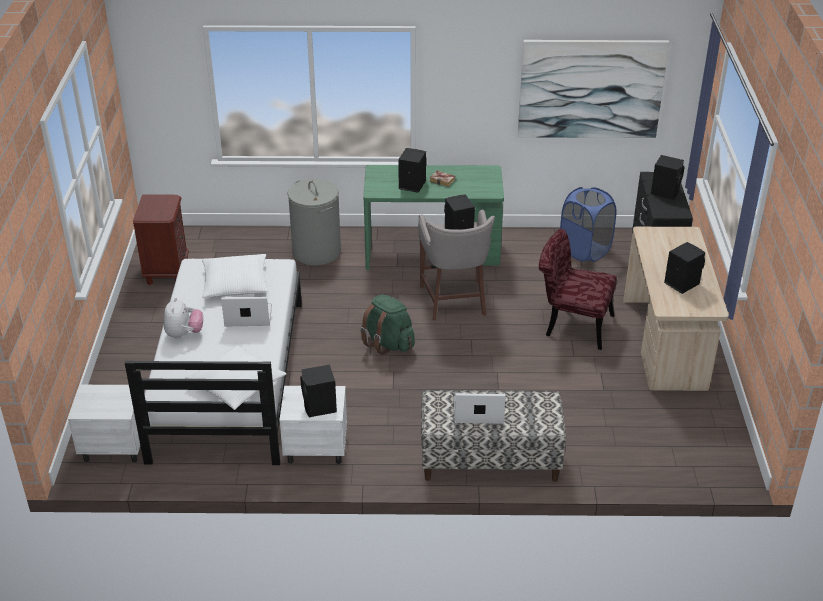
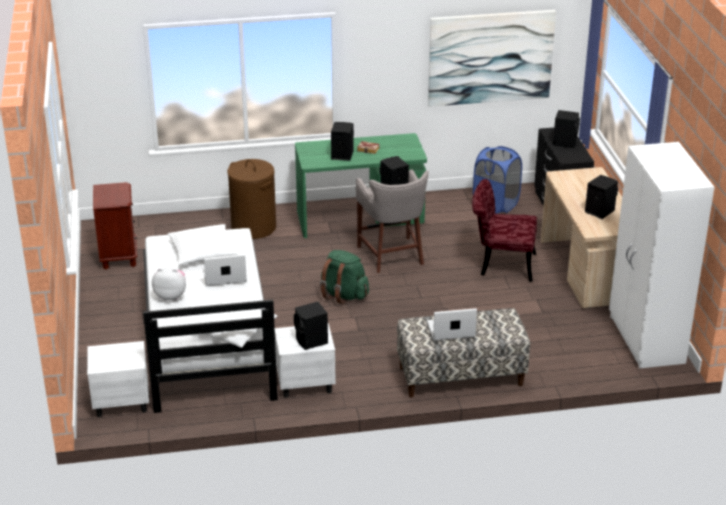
camera: 10 degrees left, 5 degrees down
(184, 334) = (171, 296): plush toy -> plush toy turned 75 degrees counterclockwise
(316, 252) = (253, 227): grey laundry basket -> brown laundry basket
(714, 440) = (645, 340): none -> white wardrobe

